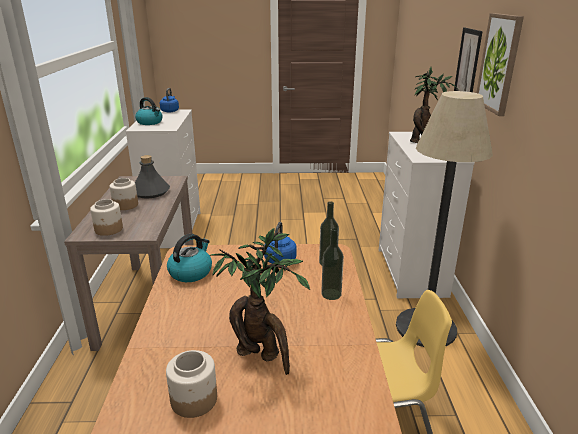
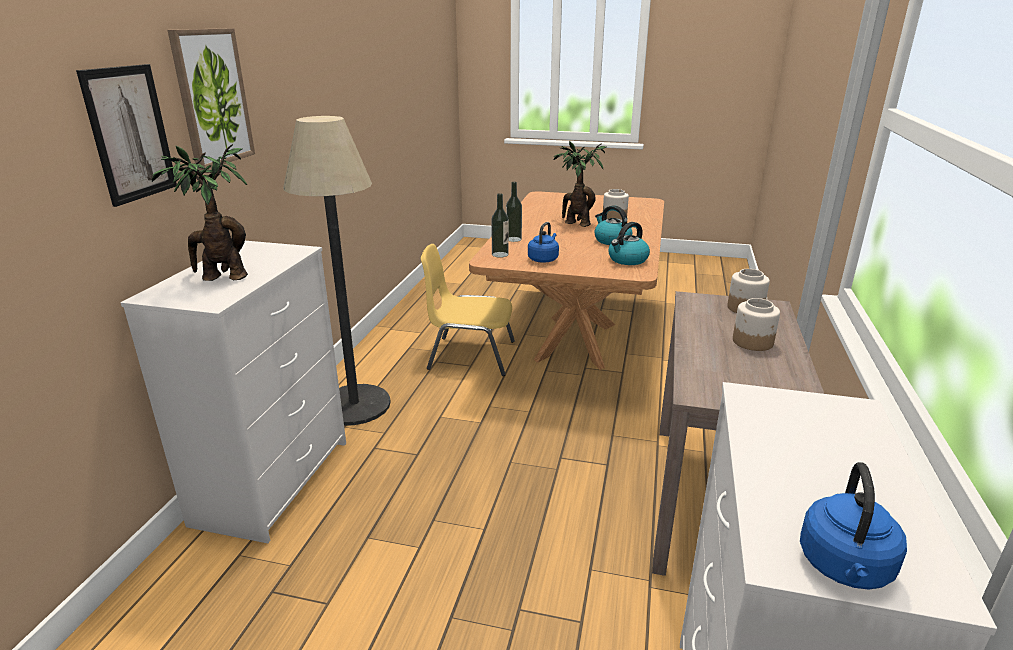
camera: 165 degrees left, 0 degrees up
(150, 122) = (844, 445): kettle -> kettle (611, 240)
(150, 192) = (727, 364): grey bottle -> none

